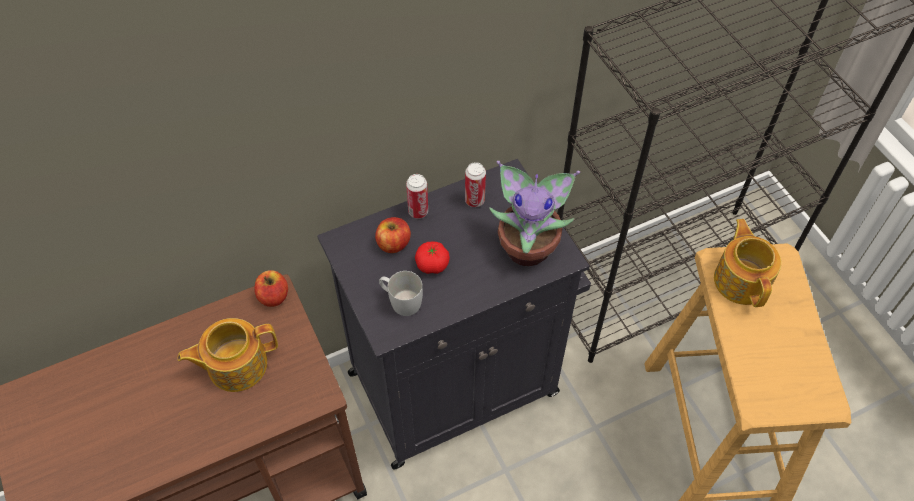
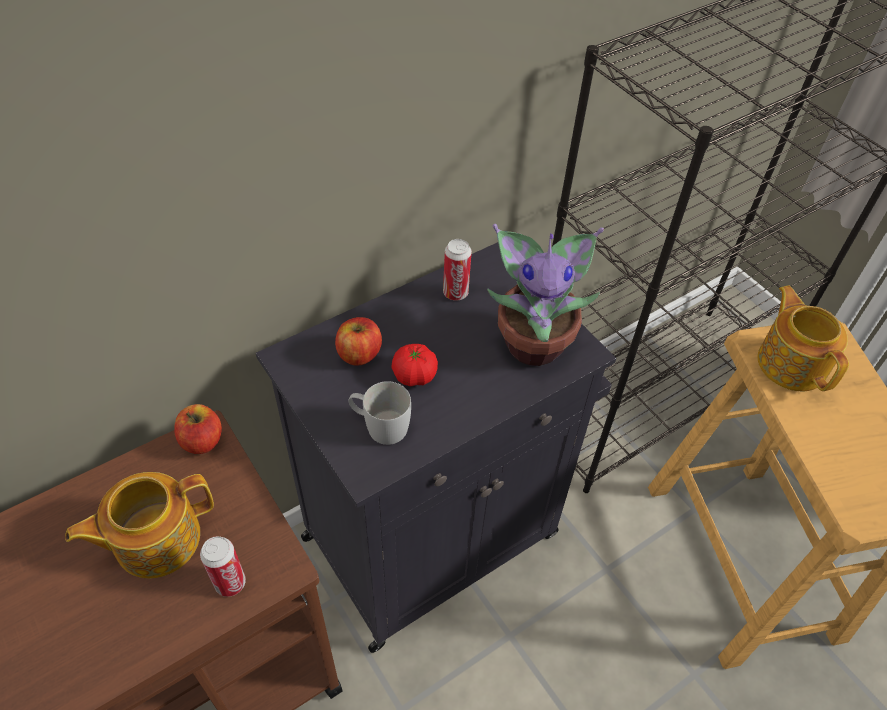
camera: 10 degrees left, 5 degrees down
(418, 211) = (385, 312): can -> can (230, 583)

